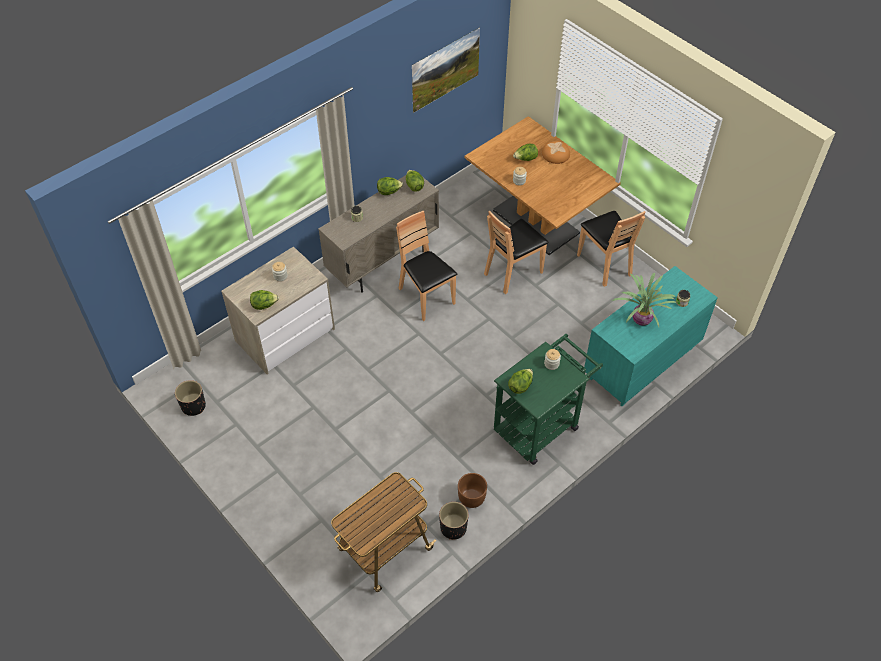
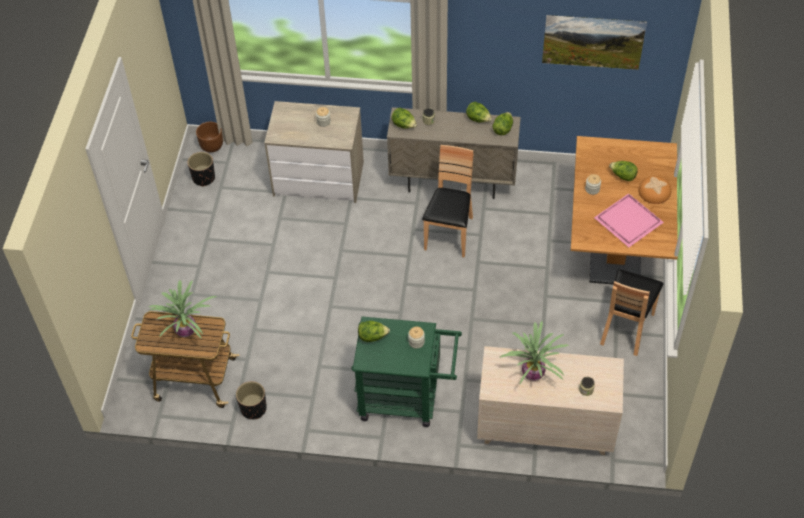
camera: 50 degrees right, 0 degrees up
(264, 305) = (287, 133): lettuce -> lettuce (404, 125)
(380, 505) = (187, 330): none -> potted plant
(472, 497) = (291, 401): brown planter -> brown planter (212, 145)
(513, 272) = (541, 271): brown chair -> none
(565, 184) = (627, 221): none -> pink tray
(641, 364) = (544, 427): turquoise dresser -> beige dresser

